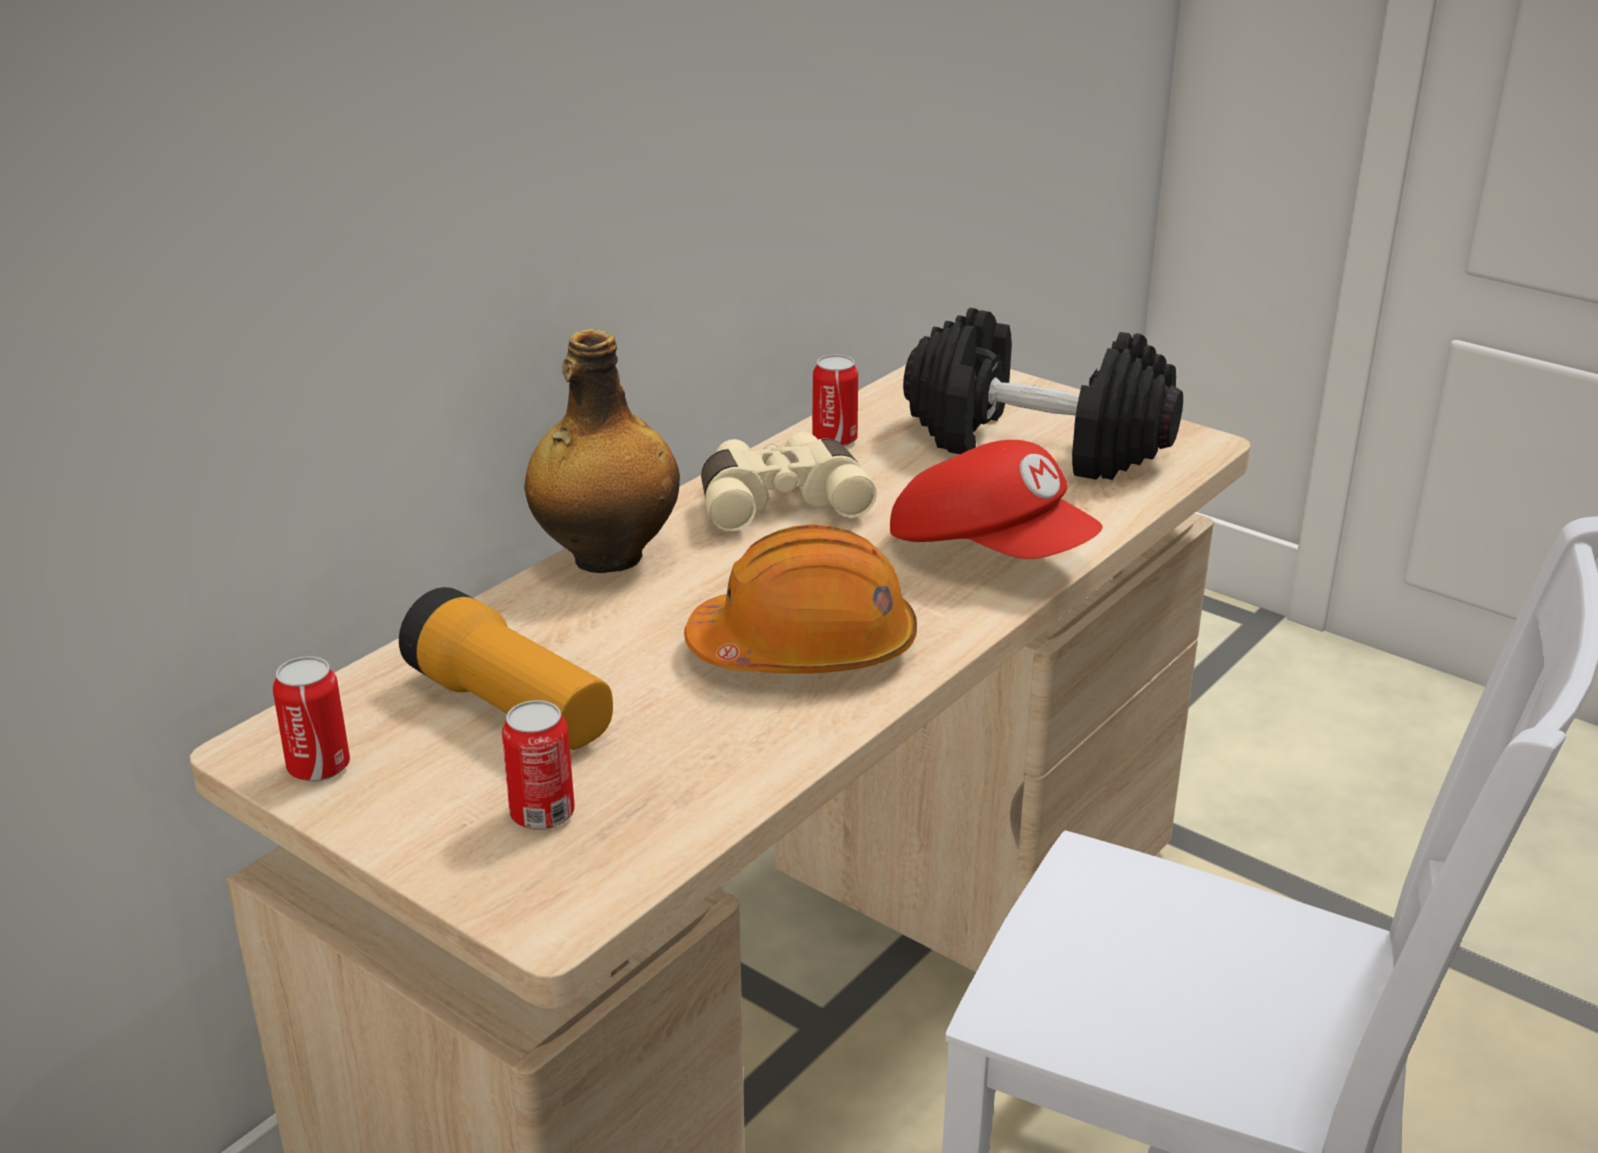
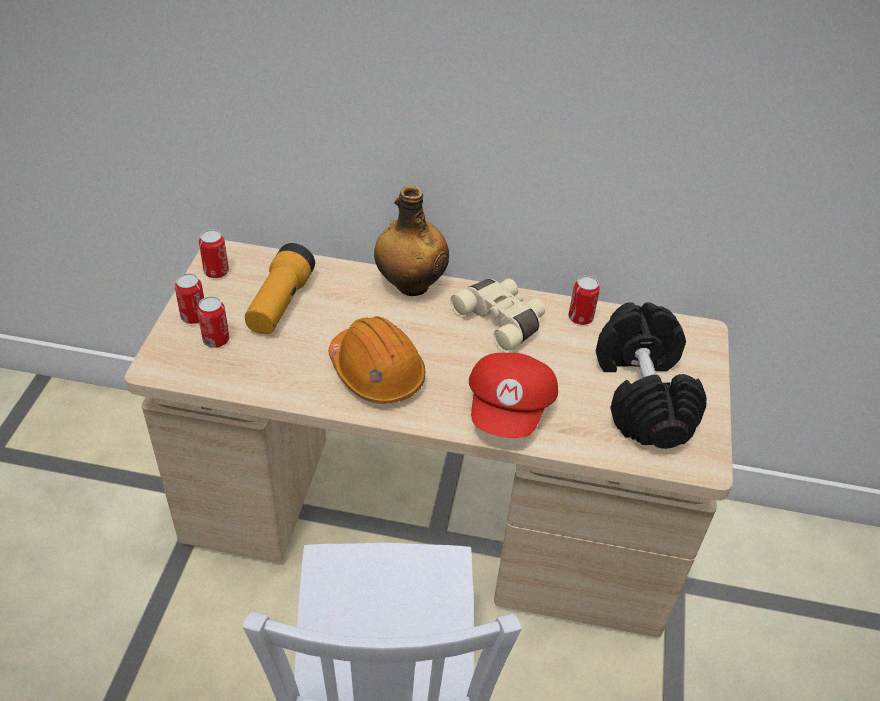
camera: 60 degrees right, 15 degrees up
(436, 829) = (194, 316): none -> can

